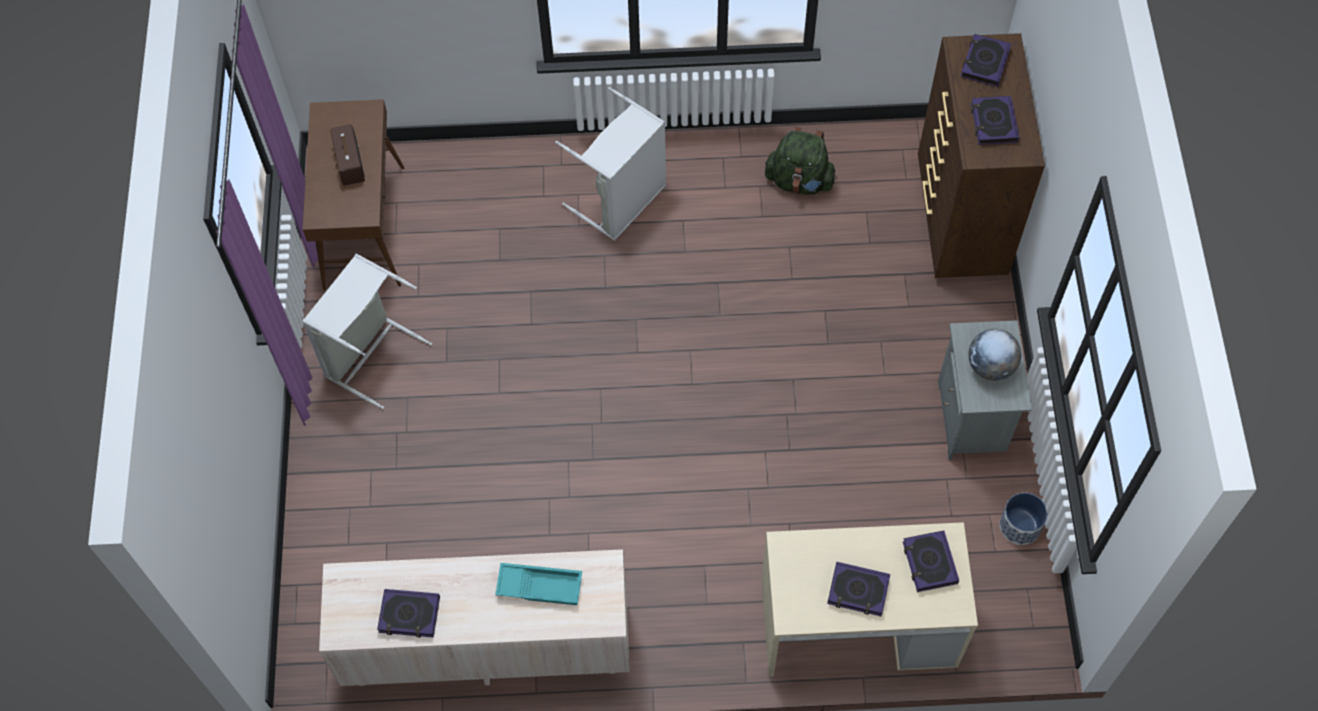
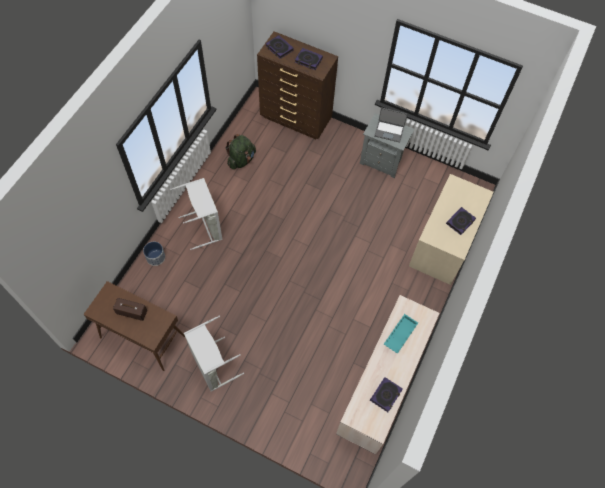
camera: 65 degrees left, 0 degrees up
(929, 563) = (461, 193): book -> none
(990, 366) = (389, 131): globe -> laptop
(1019, 526) = (433, 171): planter -> planter (155, 257)

